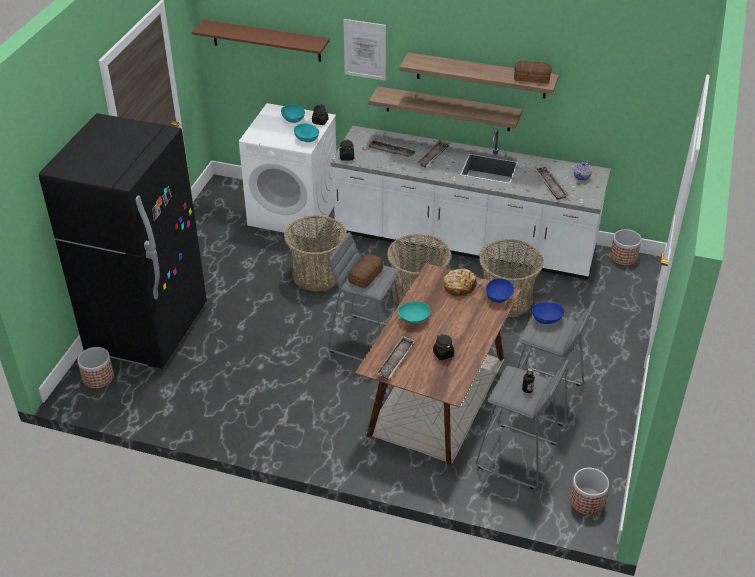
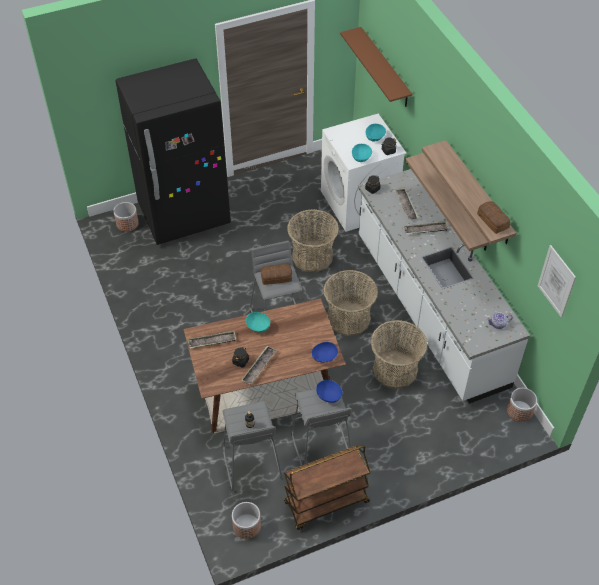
camera: 50 degrees right, 10 degrees up
(365, 49) = (426, 118): picture -> picture (556, 281)
(459, 286) = (314, 330): bread -> none
(550, 185) = (466, 312): tray -> tray (259, 367)
(610, 429) = (326, 503): none -> brown cart

